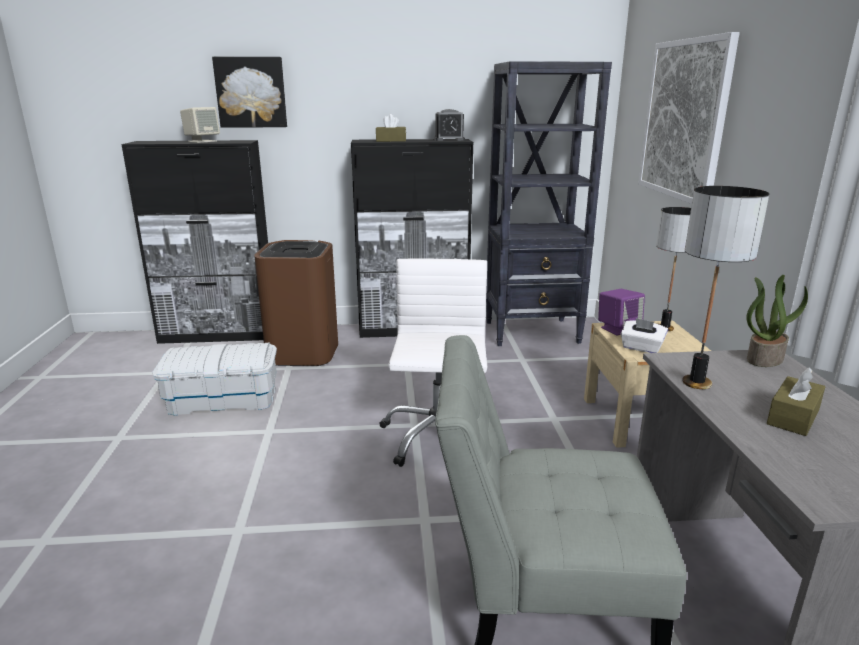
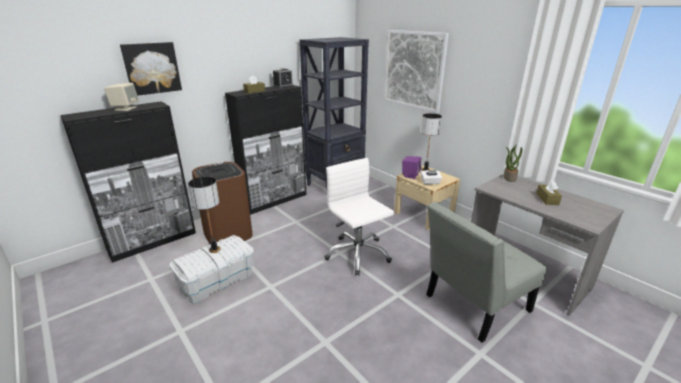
camera: 35 degrees left, 5 degrees up
(696, 383) = (507, 195): table lamp -> table lamp (214, 249)

